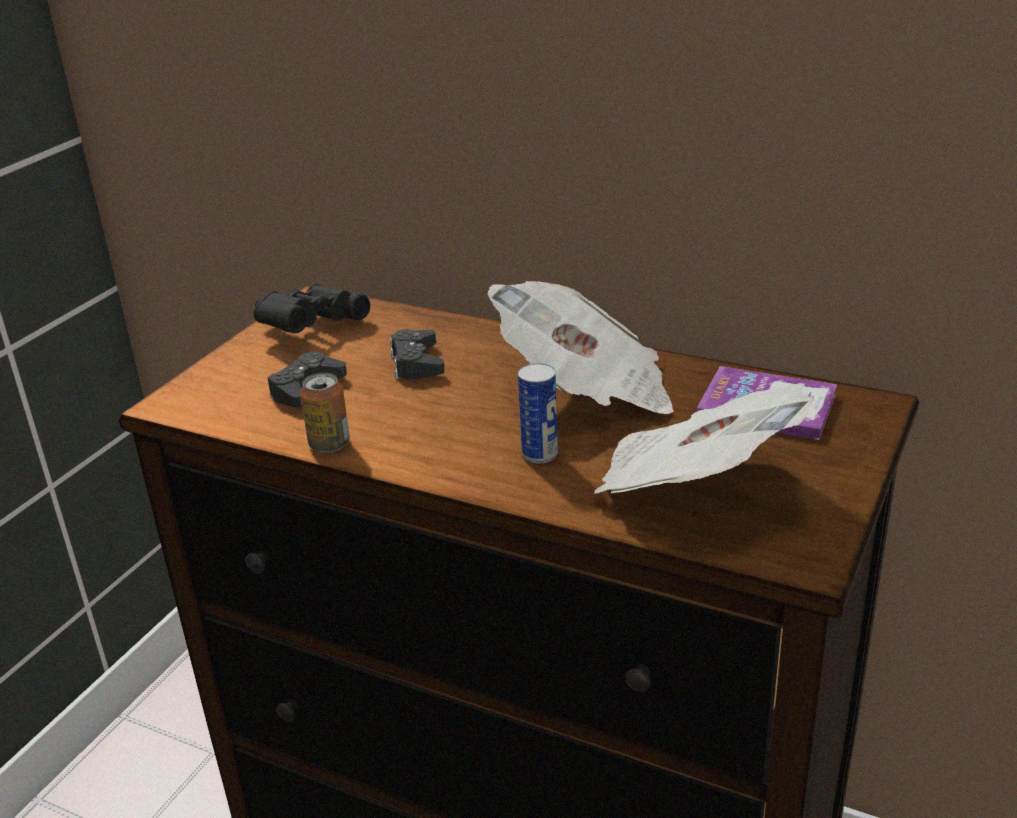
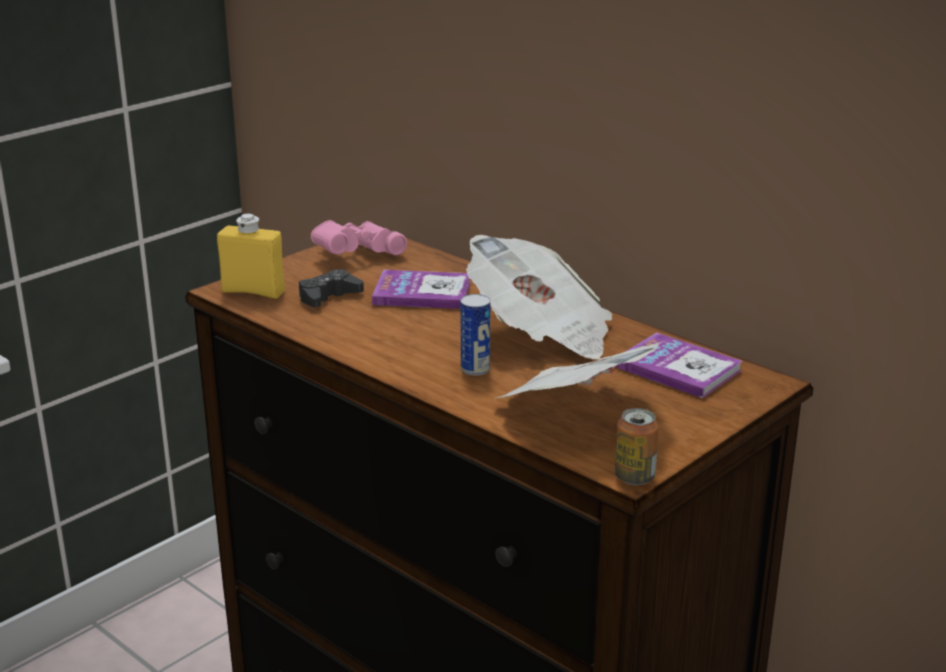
camera: 15 degrees right, 5 degrees down
(208, 399) = (253, 291): none -> yellow bottle
(309, 328) = (355, 255): black binoculars -> pink binoculars
(329, 444) = (324, 335): can -> can (634, 477)
(416, 363) = (422, 293): black game controller -> book

